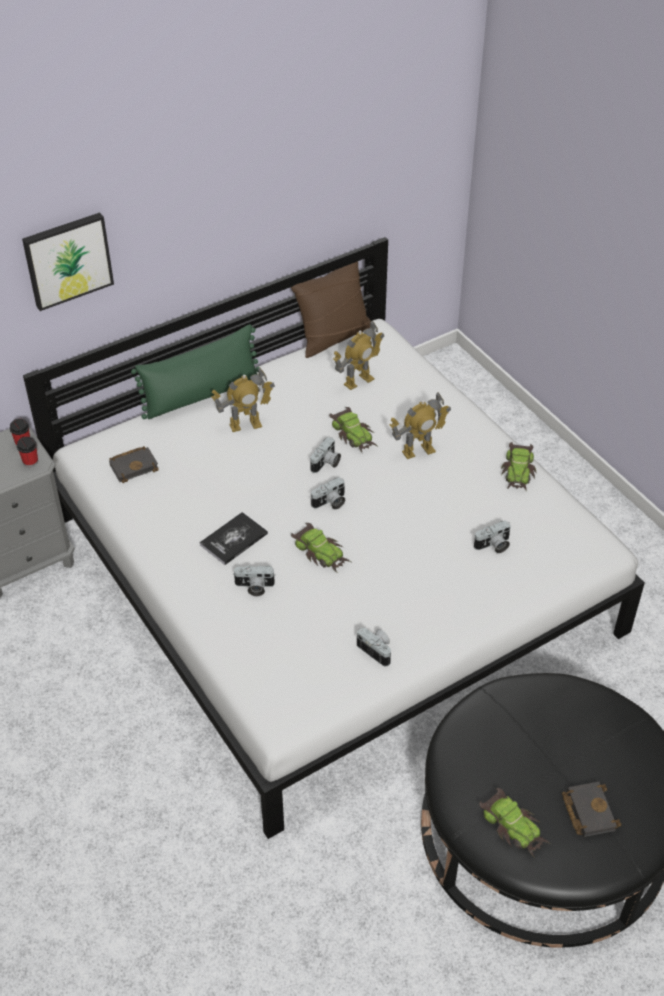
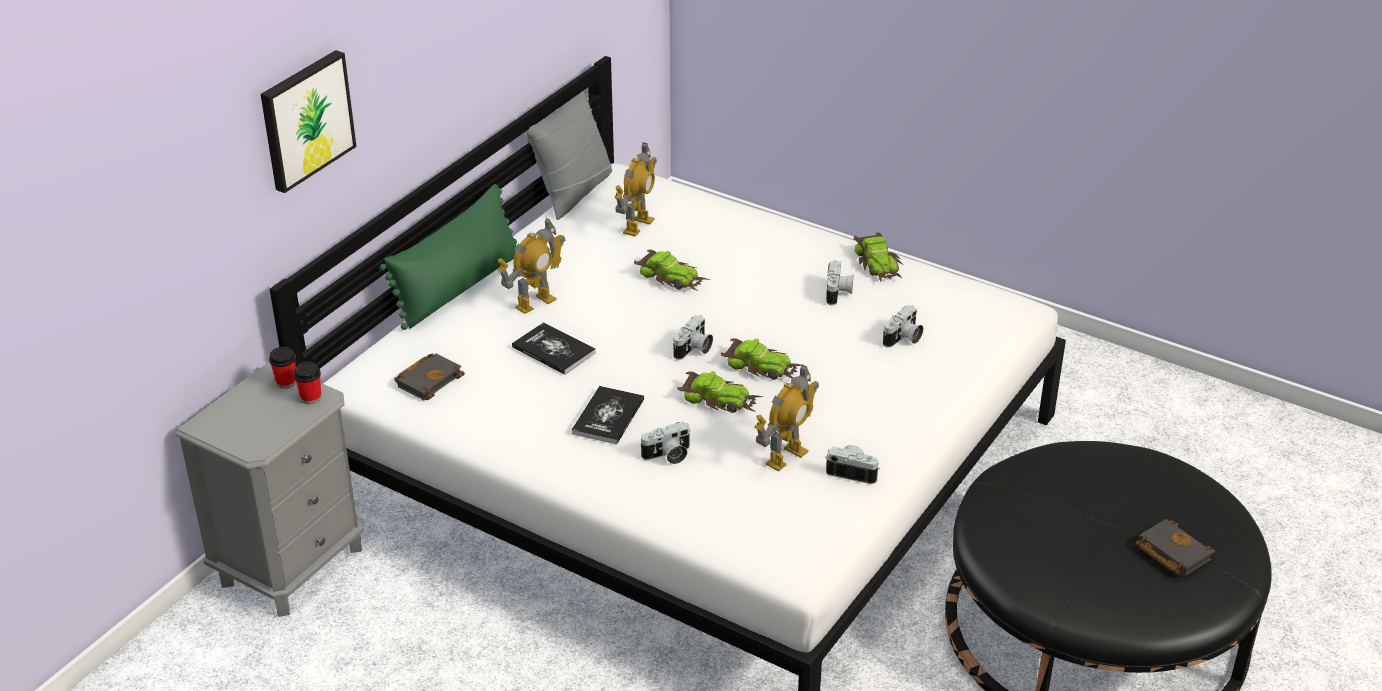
camera: 25 degrees left, 10 degrees down
(232, 470) = (553, 350): none -> book
(326, 463) = (661, 313): camera -> camera (839, 293)
(333, 336) = (573, 192): brown pillow -> grey pillow
(418, 451) = (755, 274): toy robot -> toy robot (785, 457)
(514, 826) = (1108, 592): toy car -> toy car (761, 366)

